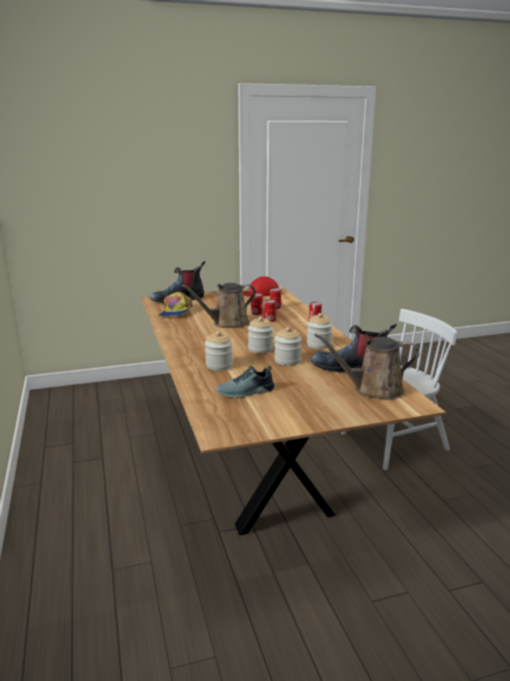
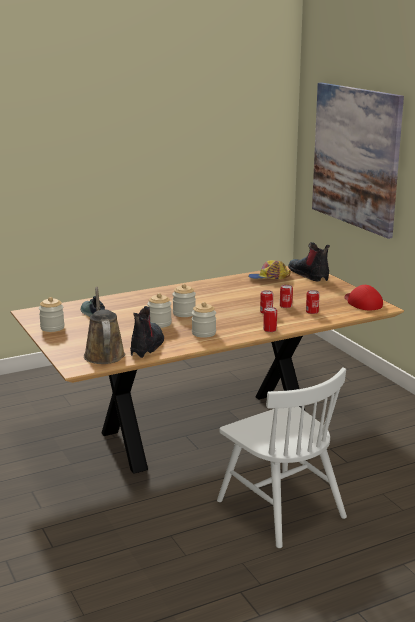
camera: 80 degrees right, 0 degrees up
(113, 192) = (355, 157): none -> picture
(219, 365) = (142, 303): jar -> jar (52, 327)
(227, 323) = (246, 298): brown watering can -> none

